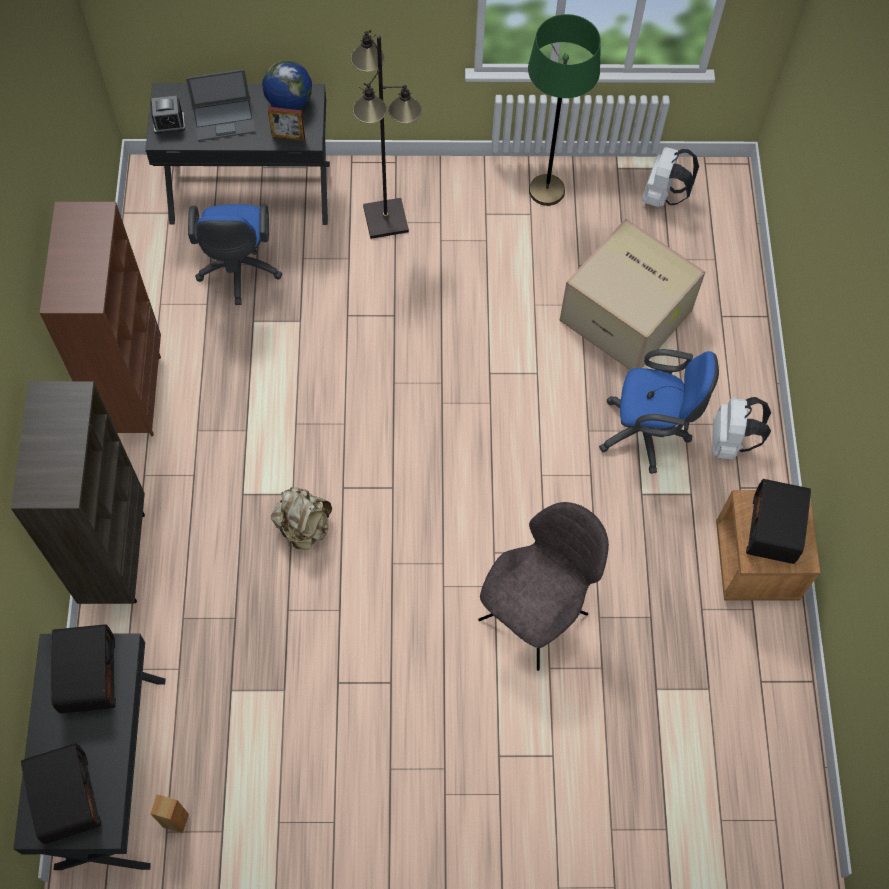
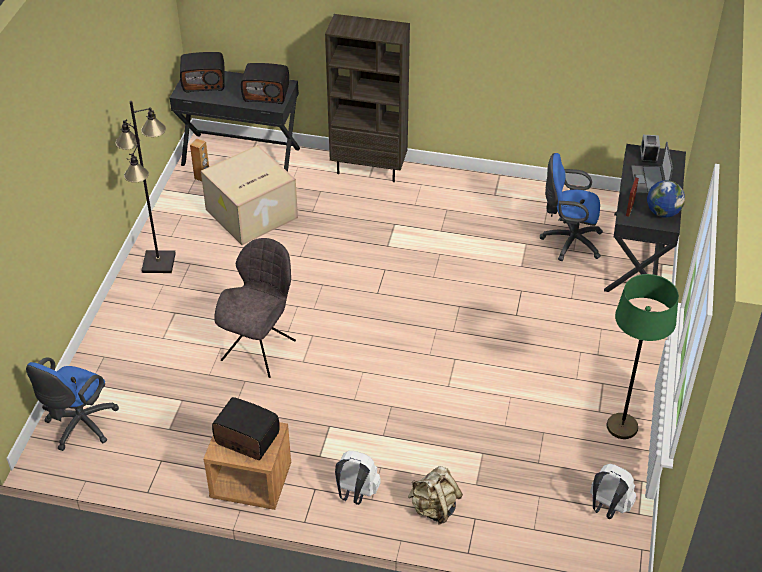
camera: 105 degrees right, 20 degrees down
(134, 394) = (480, 185): brown bookcase -> none
(303, 527) = (362, 247): beige backpack -> beige backpack (434, 508)
(386, 218) = (605, 324): black floor lamp -> black floor lamp (159, 263)
(536, 614) = (260, 348): grey chair -> grey chair turned 120 degrees counterclockwise
(628, 315) = (489, 454): cardboard box -> cardboard box (251, 214)
(648, 433) = (378, 442): blue office chair -> blue office chair (79, 426)

